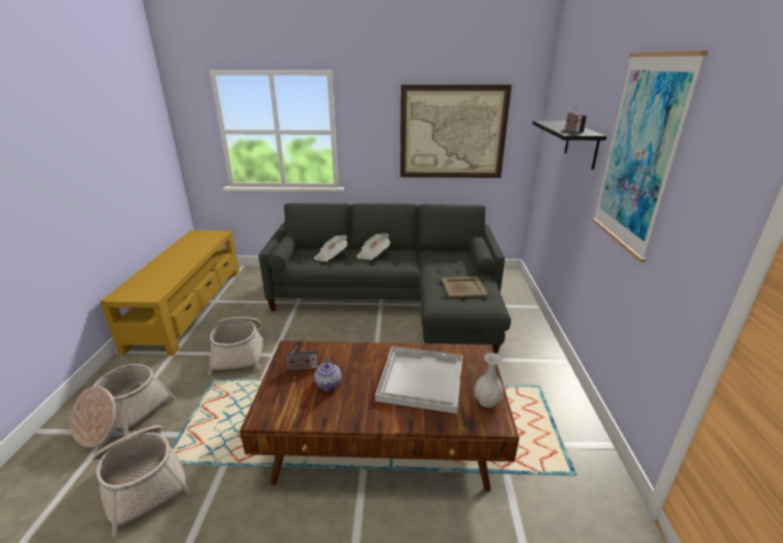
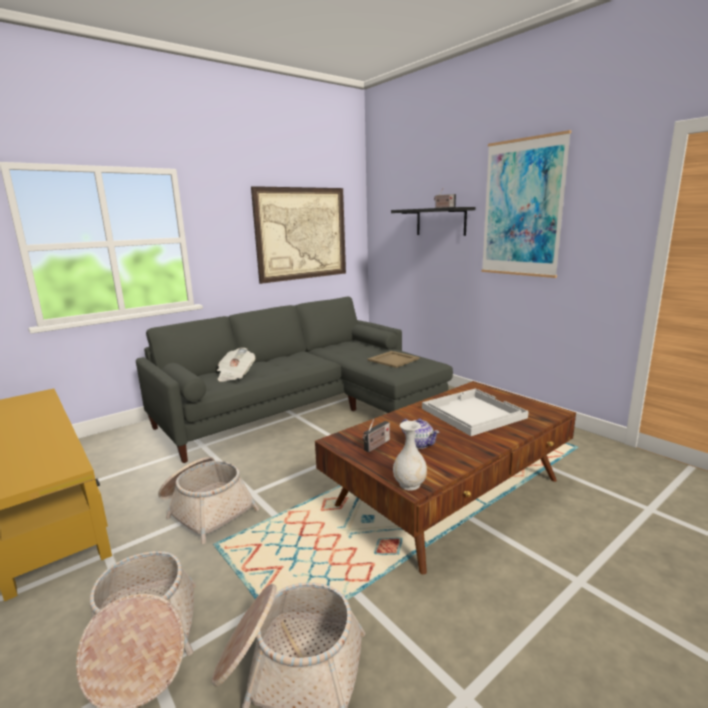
camera: 40 degrees left, 10 degrees down
(373, 255) = (276, 363): newspaper -> none
(487, 401) = (529, 405): white vase -> white vase (410, 484)

